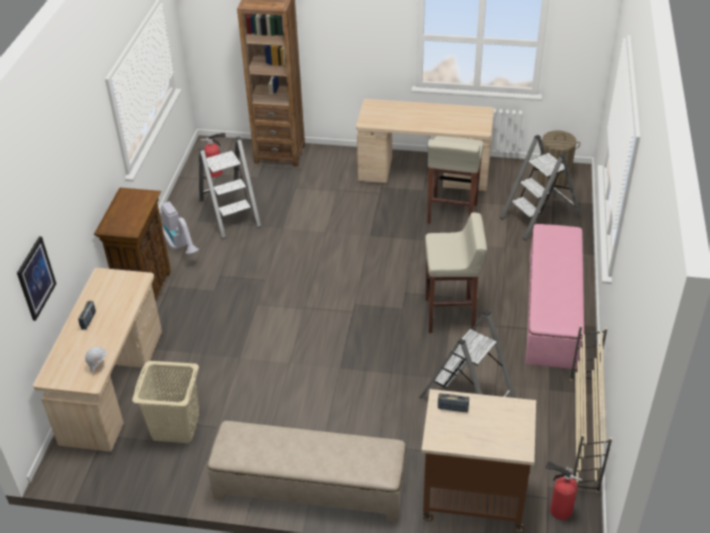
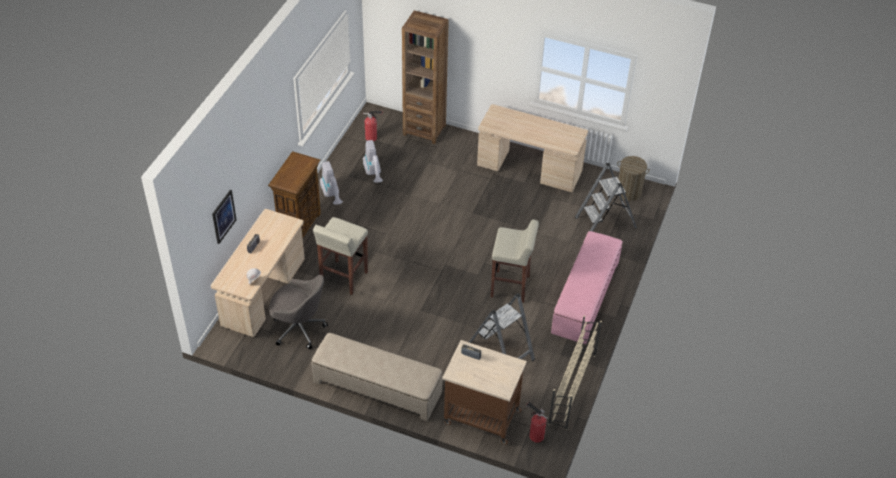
camera: 10 degrees right, 5 degrees up
(176, 427) = (299, 329): beige laundry basket -> grey office chair
(229, 212) = (373, 174): grey step ladder -> vacuum cleaner
(452, 214) = (539, 207): beige stool -> beige stool (343, 278)

